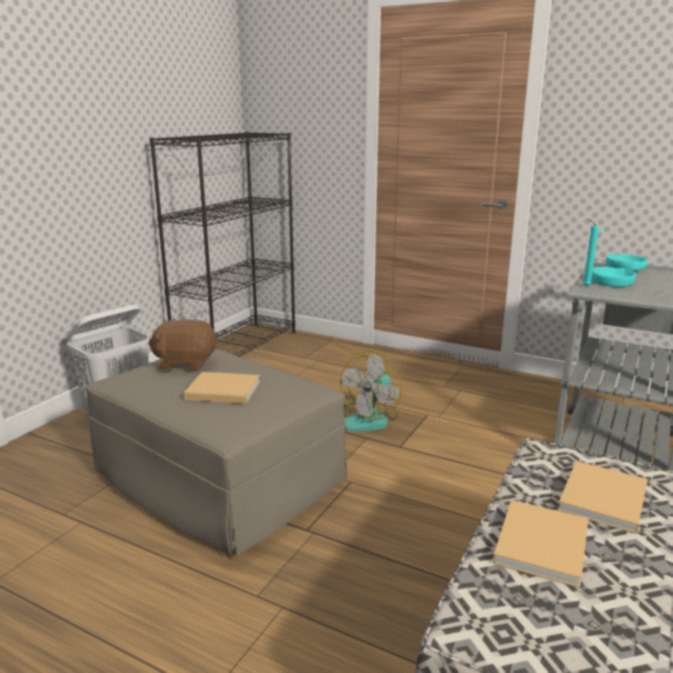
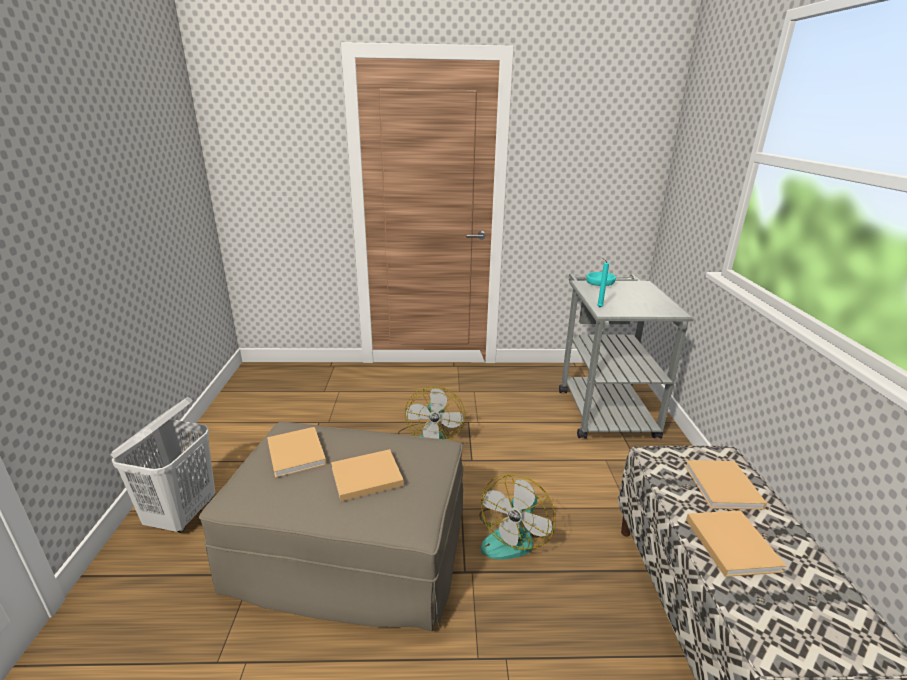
camera: 30 degrees left, 5 degrees up
(186, 363) = (296, 454): brown plush toy -> beige book
(238, 348) = (250, 396): black bookcase -> none
(383, 519) = (512, 535): none -> fan
(612, 282) = (609, 300): turquoise bowl -> none

